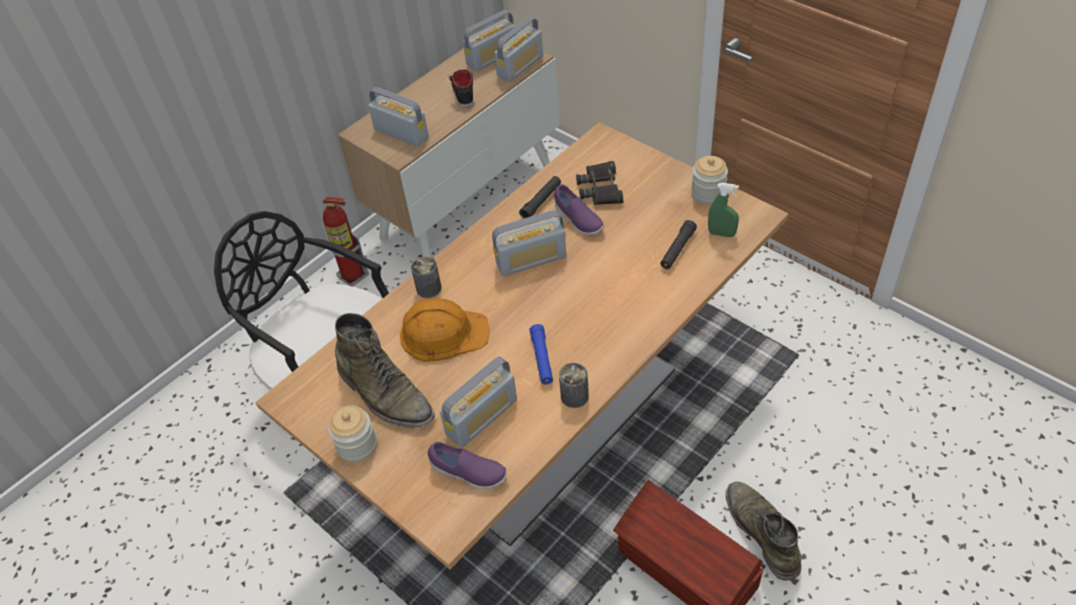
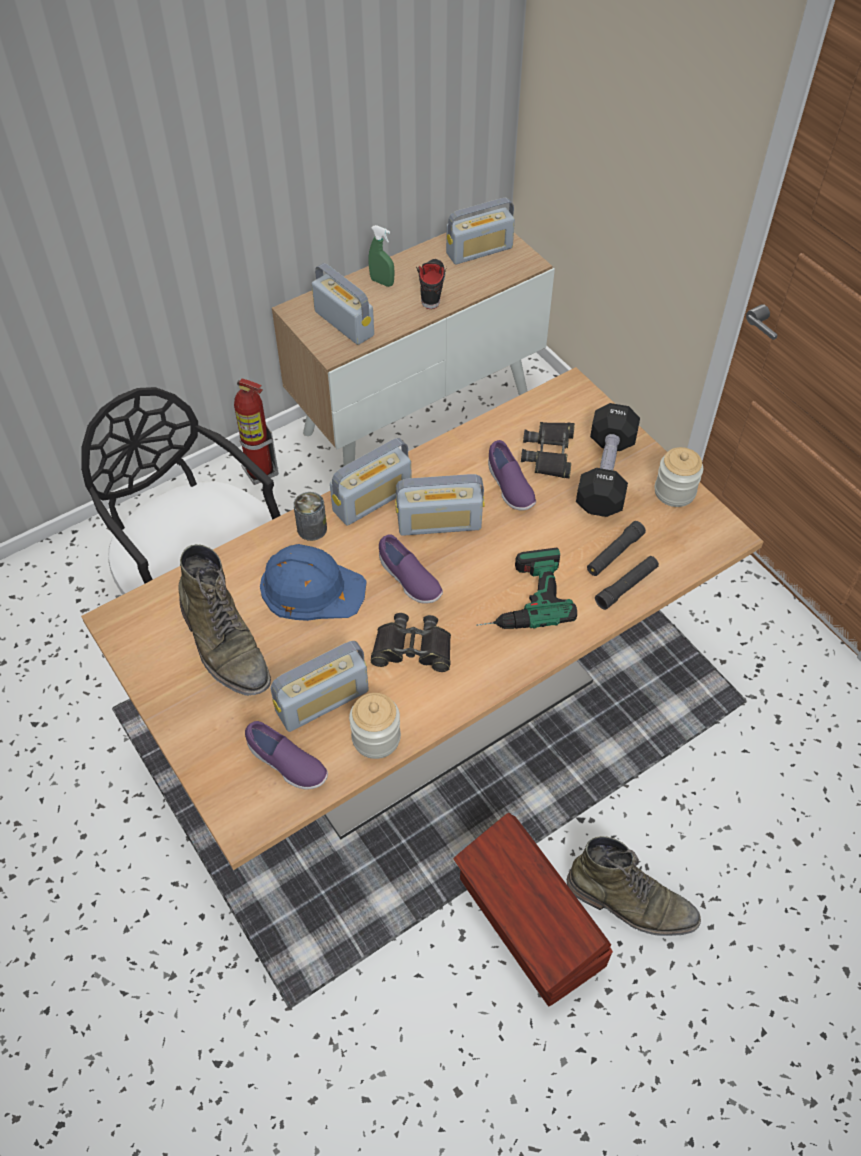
camera: 10 degrees right, 5 degrees up
(357, 445) = (175, 697): jar -> jar (376, 738)
(443, 333) = (311, 588): orange hard hat -> blue hard hat
(520, 66) = (509, 270): radio -> radio (372, 500)
(521, 308) = (409, 580): none -> purple shoe
(541, 201) = (474, 452): black flashlight -> black flashlight (626, 586)
(542, 359) = (412, 649): blue flashlight -> black binoculars
(574, 396) = (435, 704): can -> none
(614, 300) = (519, 598): none -> power drill
(650, 193) = (605, 474): none -> black dumbbell
(721, 233) = (673, 547): green spray bottle -> green spray bottle (382, 282)
(762, 532) = (631, 902): green boot -> green boot turned 120 degrees clockwise

